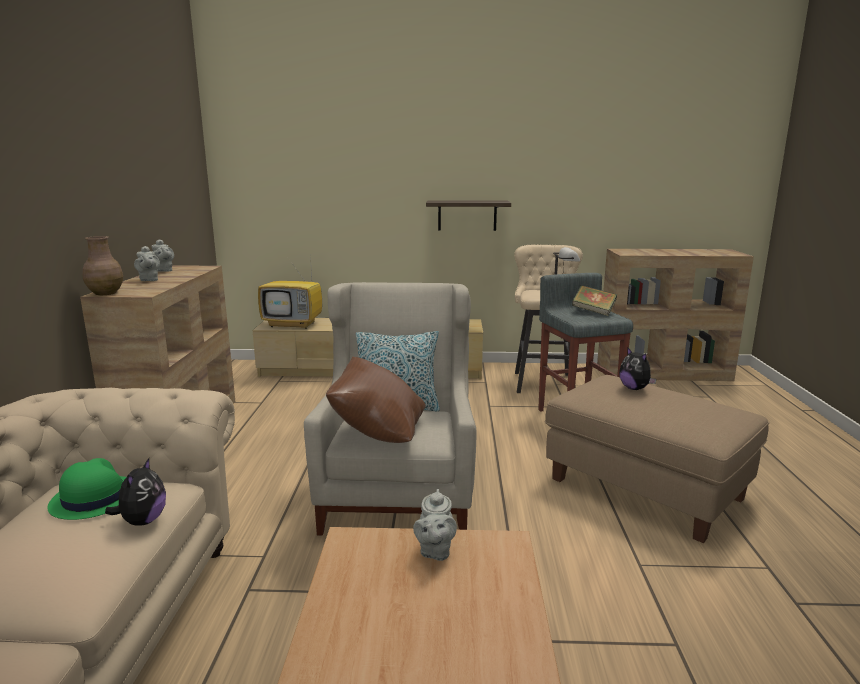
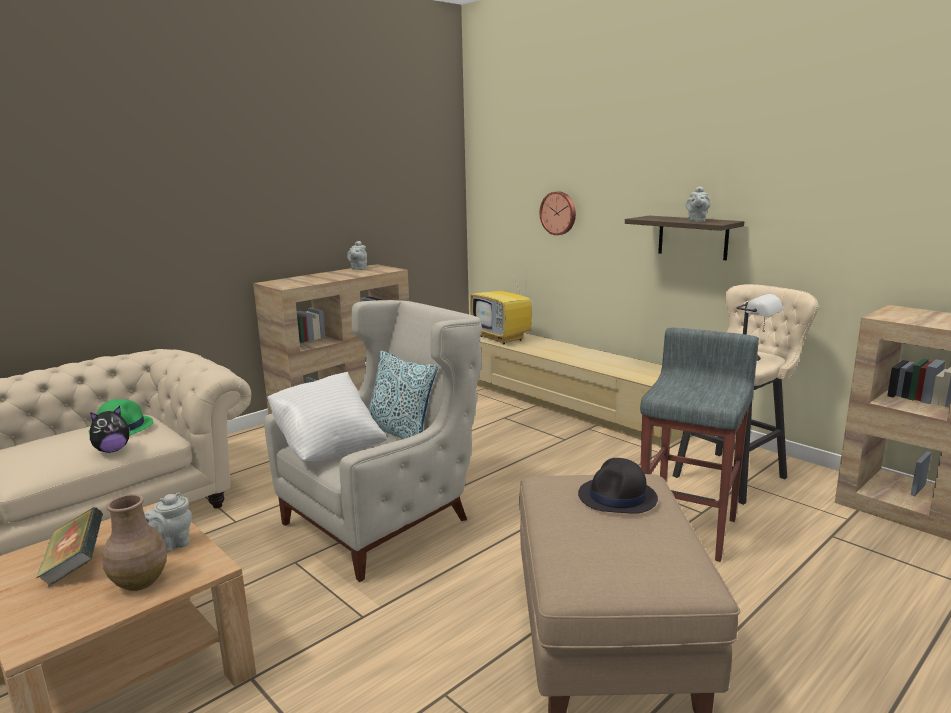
camera: 45 degrees right, 0 degrees up
(105, 293) = (271, 282): brown vase -> brown vase (140, 581)
(149, 280) = (324, 275): grey teapot -> grey teapot (696, 221)
(333, 203) = (559, 213): none -> wall clock
(378, 432) = (328, 448): brown pillow -> white pillow
(593, 312) = (715, 389): book -> book (76, 565)
(634, 388) = (617, 497): plush toy -> black hat

